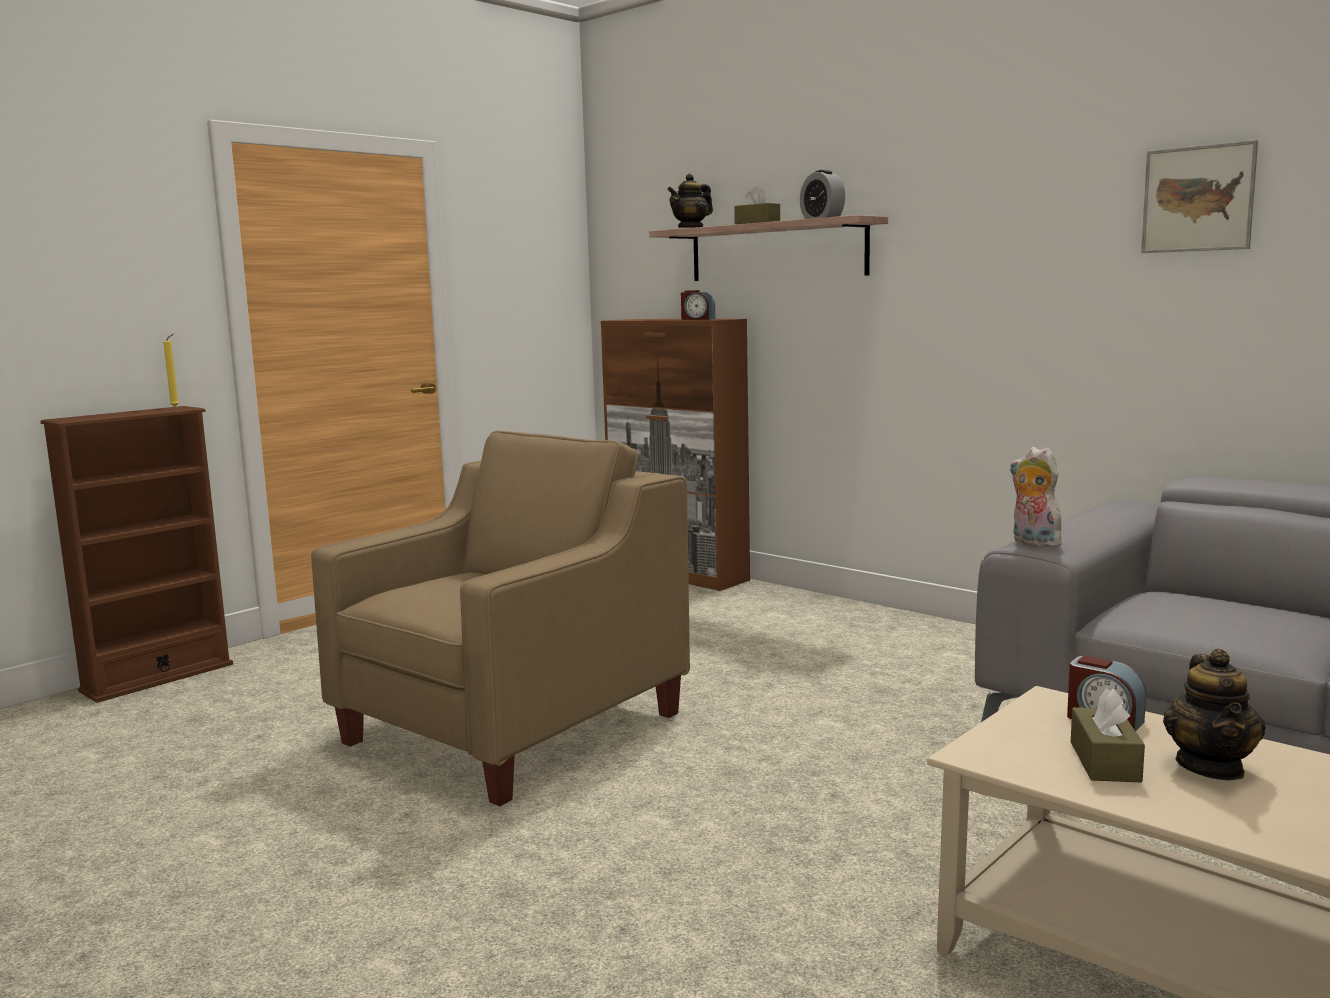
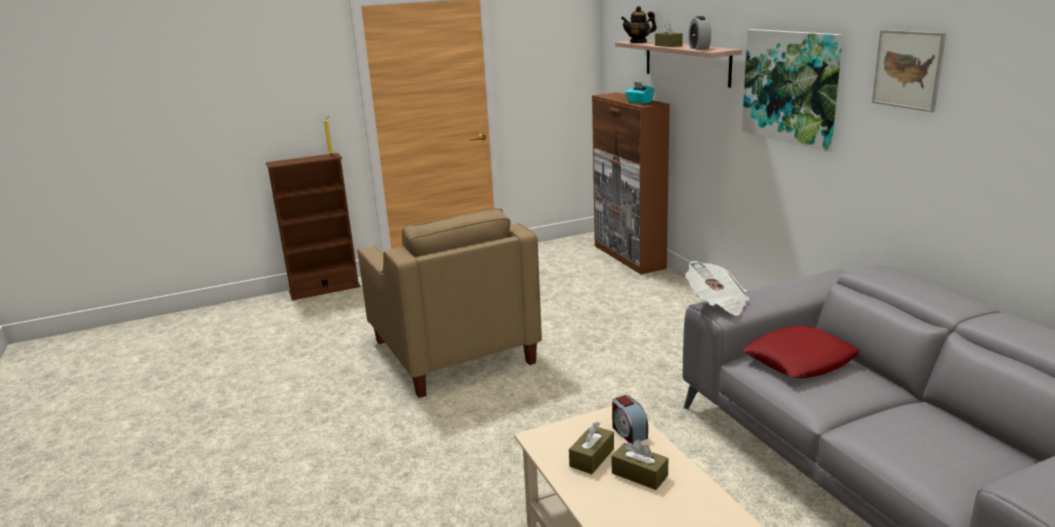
camera: 25 degrees right, 10 degrees up
(515, 728) = (452, 352): beige armchair -> beige armchair turned 90 degrees clockwise
(697, 319) = (639, 102): alarm clock -> turquoise tissue box
(986, 256) = (790, 87): none -> picture
(1032, 543) = (717, 303): plush toy -> newspaper
(1183, 606) = (800, 360): none -> red pillow
(1211, 767) = (639, 474): teapot -> brown tissue box

